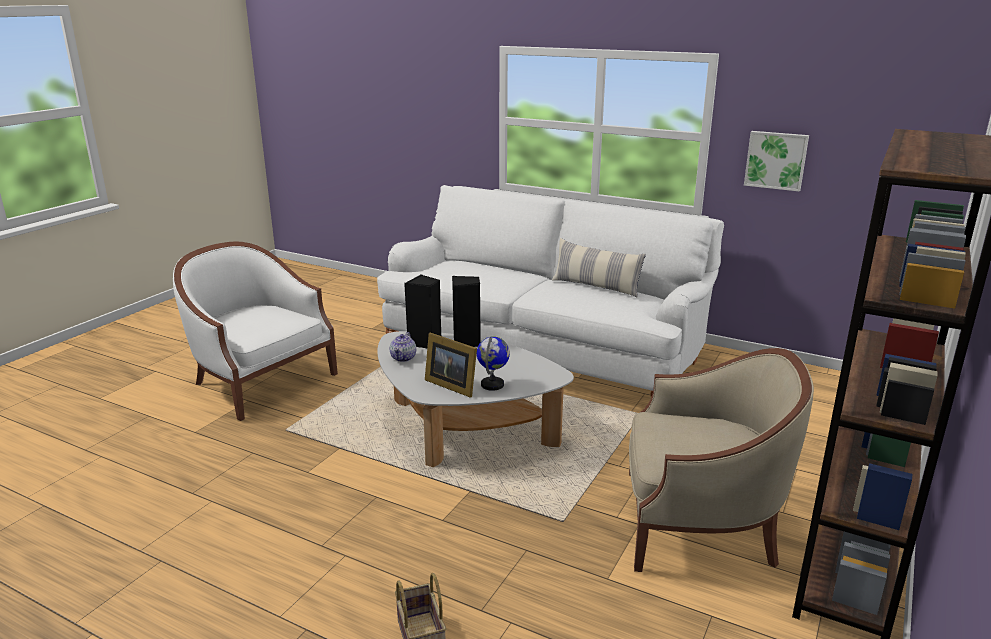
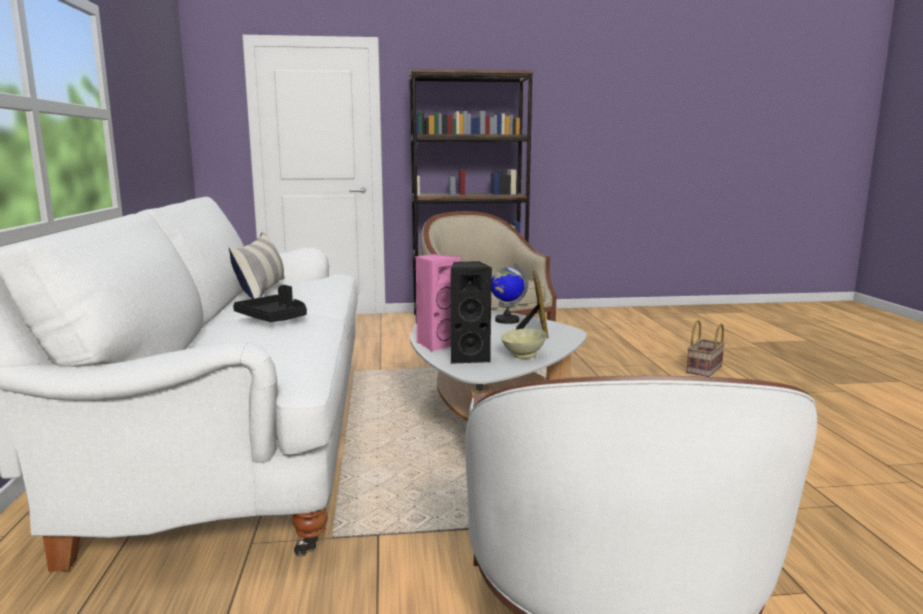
camera: 125 degrees left, 10 degrees down
(403, 358) = (522, 355): teapot -> beige bowl
(466, 343) = (437, 344): black speaker -> pink speaker
(499, 276) = (274, 318): none -> black tray
(776, 160) = (140, 137): picture -> none

